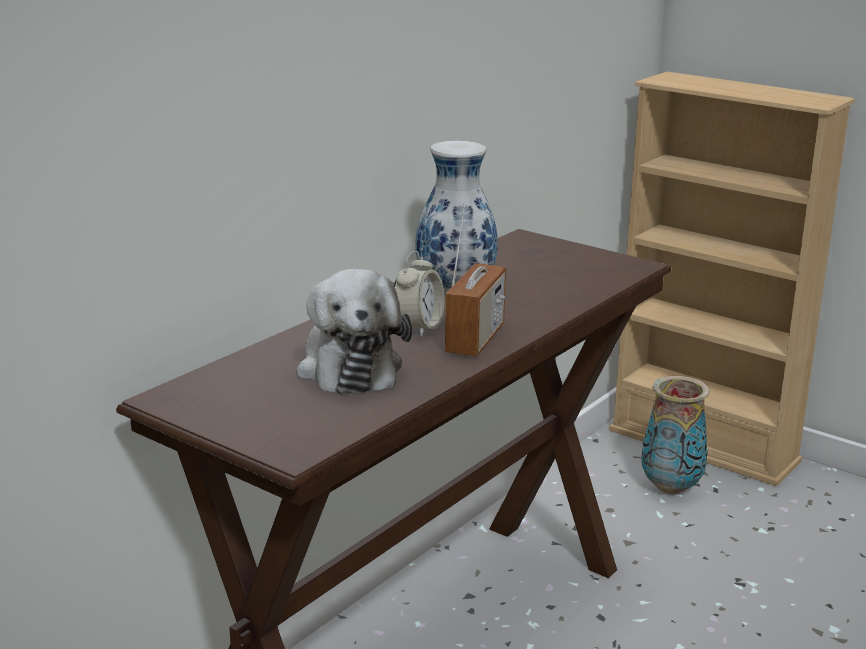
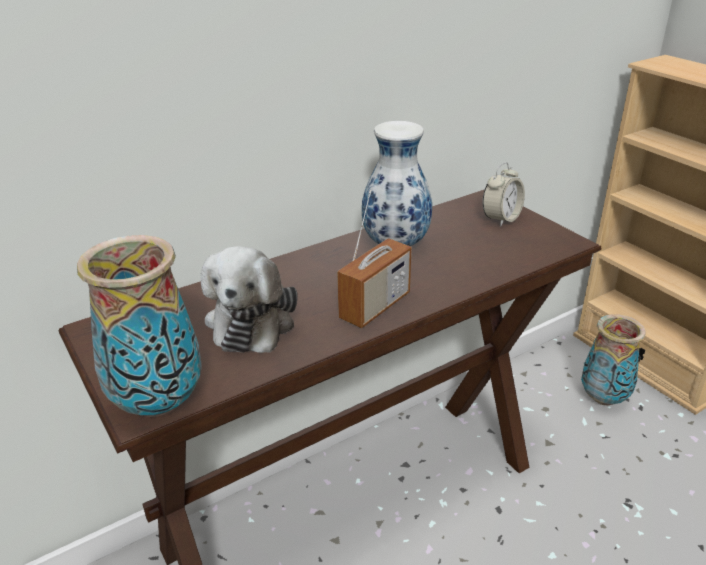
camera: 20 degrees right, 10 degrees up
(307, 443) = (157, 404): none -> vase
(418, 328) = (336, 286): alarm clock -> alarm clock (501, 219)

